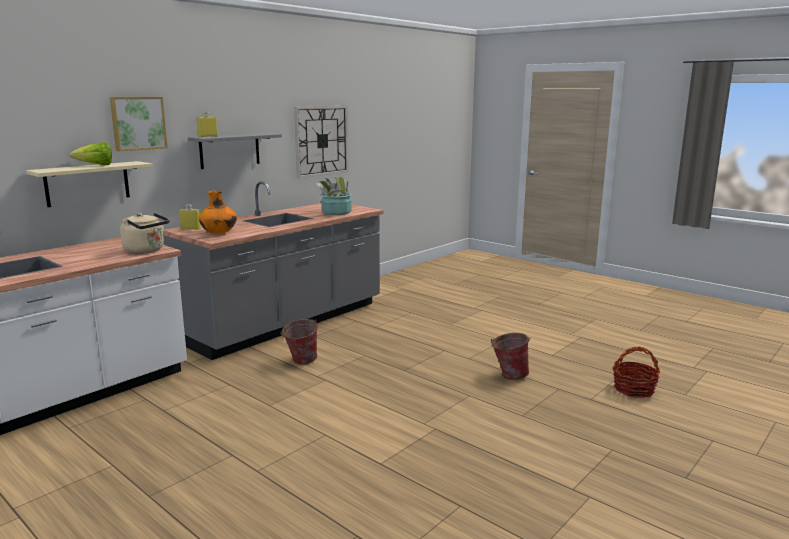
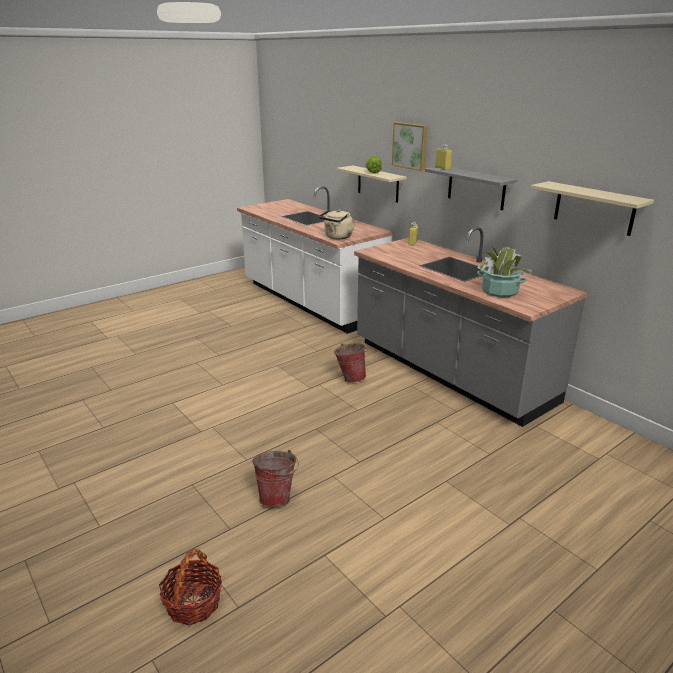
camera: 100 degrees right, 10 degrees up
(219, 233) = (393, 251): orange vase -> none
(321, 141) = (594, 208): wall clock -> beige shelf

